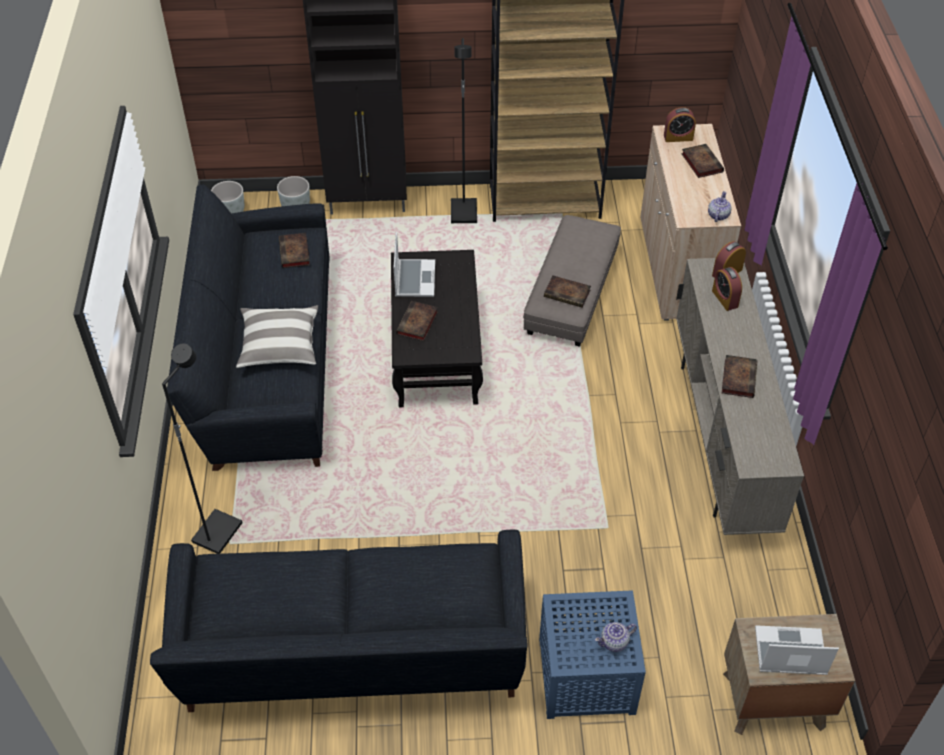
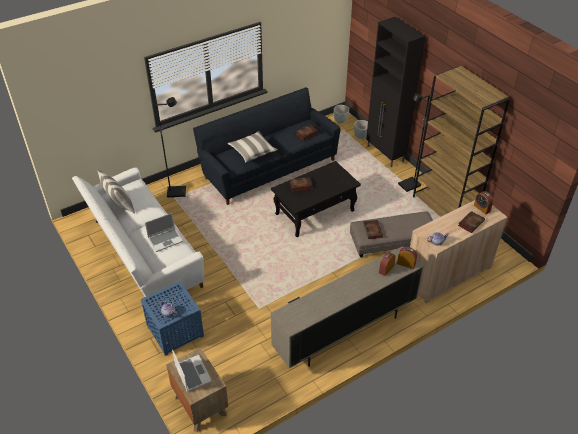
camera: 60 degrees right, 5 degrees down
(264, 619) = (119, 205): none -> pillow
(352, 657) = (143, 254): black sofa -> white sofa
(414, 279) = (326, 173): laptop -> laptop (165, 240)
(738, 377) = (335, 291): book -> none

